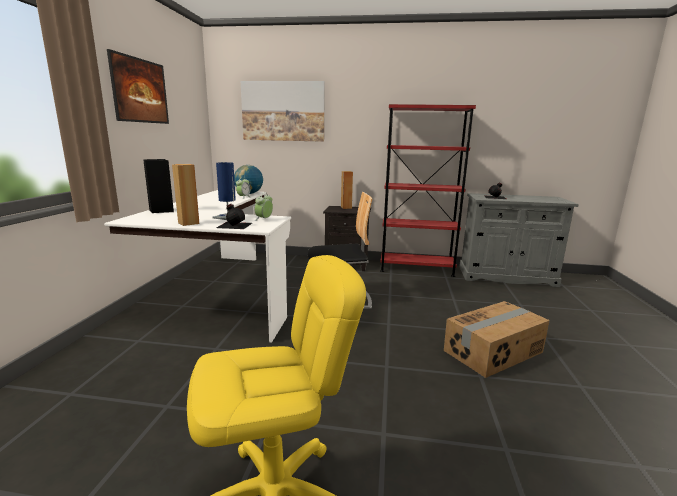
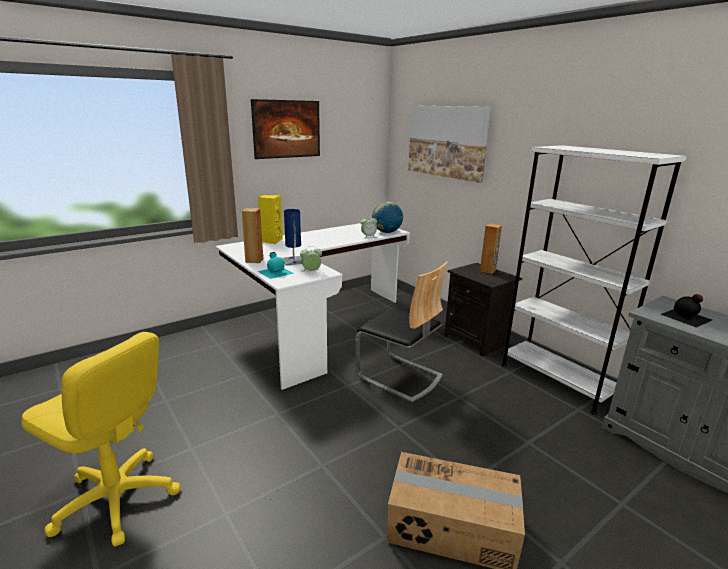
camera: 45 degrees right, 5 degrees up
(161, 211) = (271, 241): black speaker -> yellow speaker
(234, 225) = (275, 272): black bottle -> turquoise bottle
(416, 268) = (556, 380): red bookcase -> white bookcase

